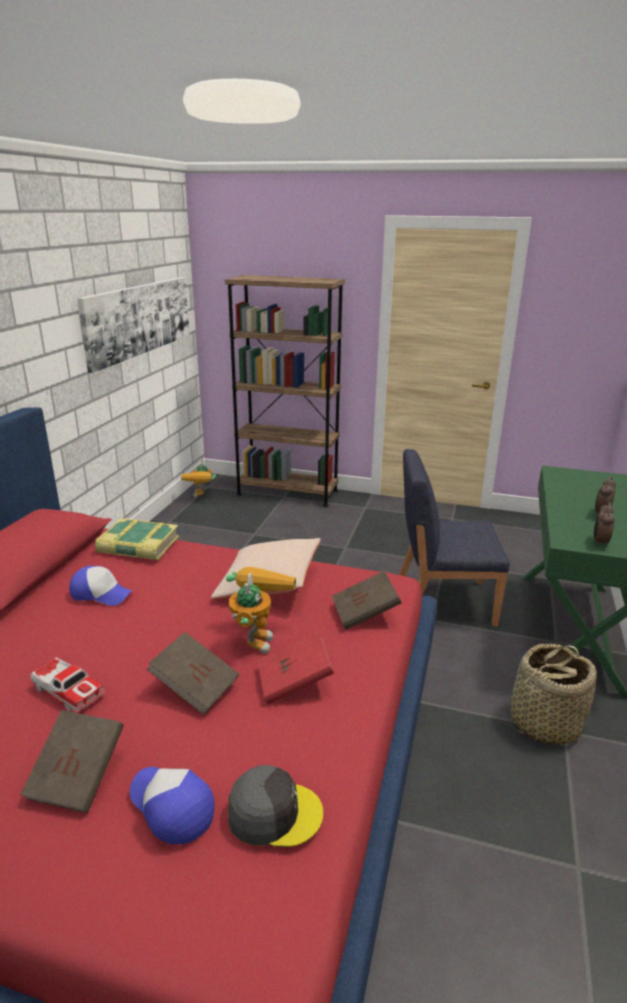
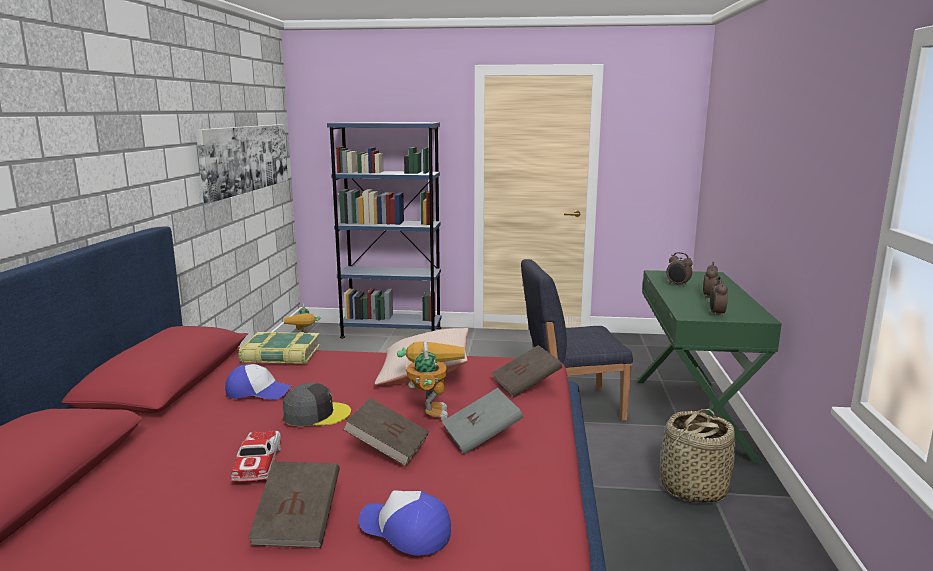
camera: 10 degrees left, 10 degrees down
(68, 691) = (258, 464): toy car -> toy car turned 60 degrees clockwise
(274, 813) = (506, 524): grey cap -> grey cap (316, 414)
(287, 492) = (391, 332): brown bookcase -> blue bookcase
(294, 682) = (481, 437): red book -> grey book
(572, 492) = (678, 285): none -> alarm clock

